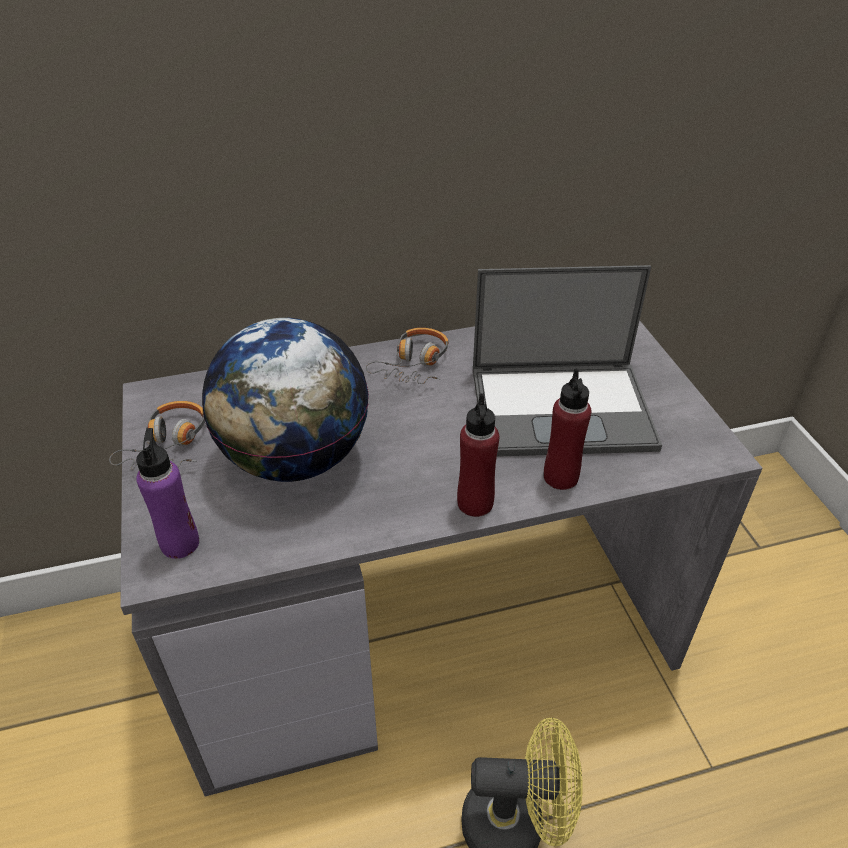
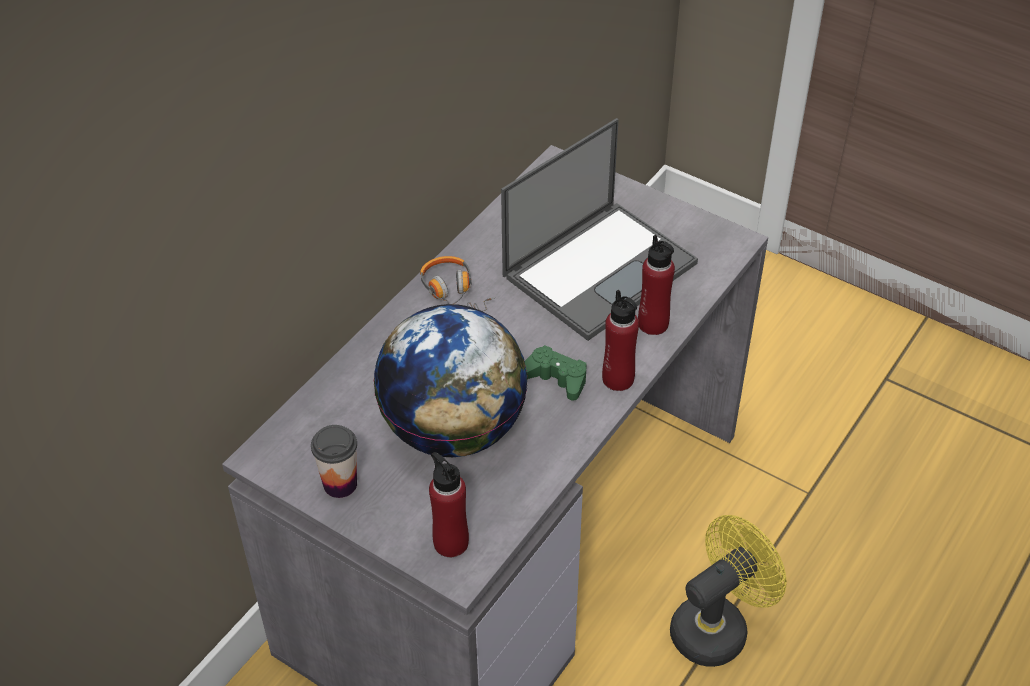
camera: 40 degrees left, 5 degrees up
(169, 445) = (340, 484): headphones -> cup
(180, 543) = (451, 542): purple bottle -> red bottle
(422, 469) = (555, 378): none -> green game controller

